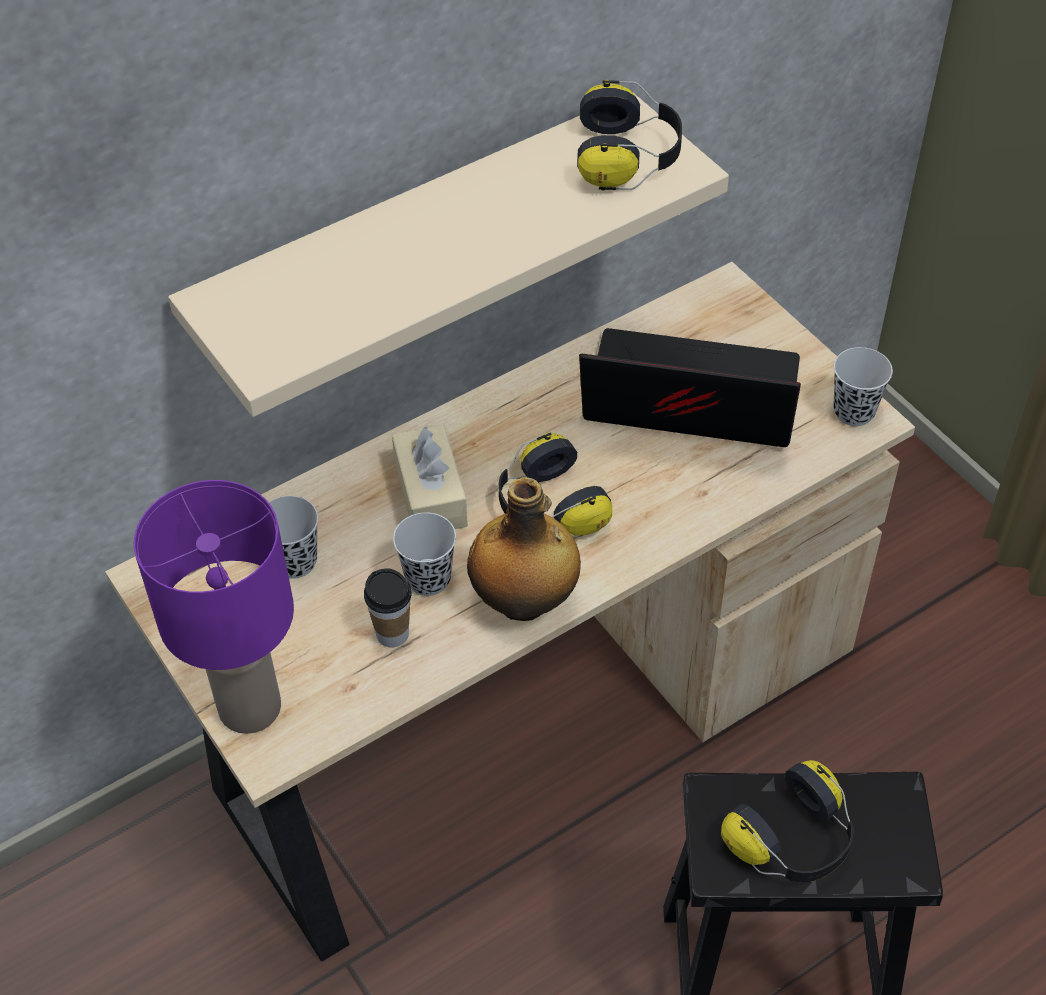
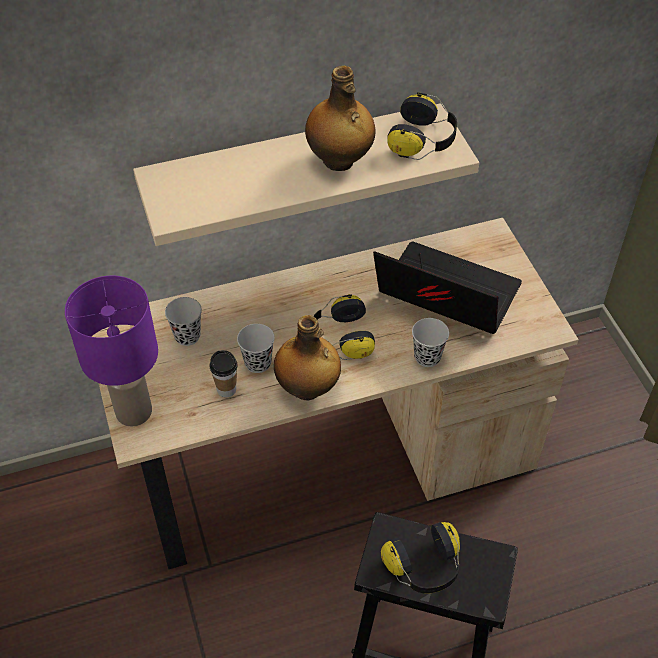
camera: 15 degrees right, 0 degrees up
(430, 494) = (276, 315): beige tissue box -> none
(508, 216) = (339, 161): none -> bottle
(853, 412) = (543, 322): black cup -> black cup (427, 357)

